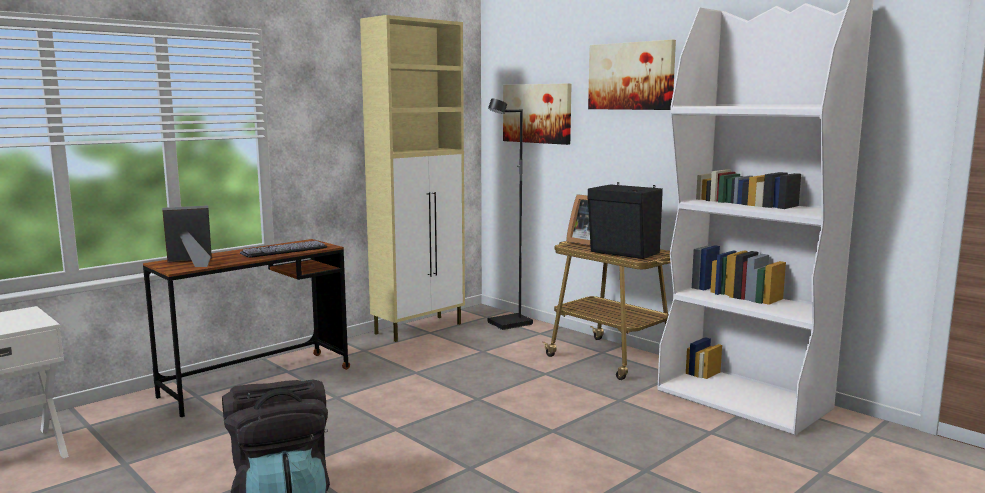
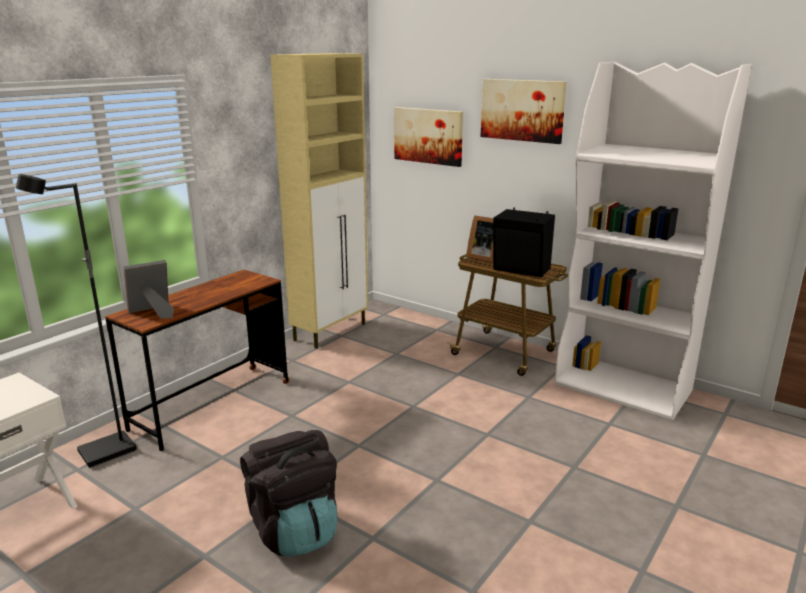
camera: 10 degrees left, 10 degrees up
(283, 249) = (227, 287): keyboard -> none
(510, 324) = (407, 321): black floor lamp -> black floor lamp (107, 452)

